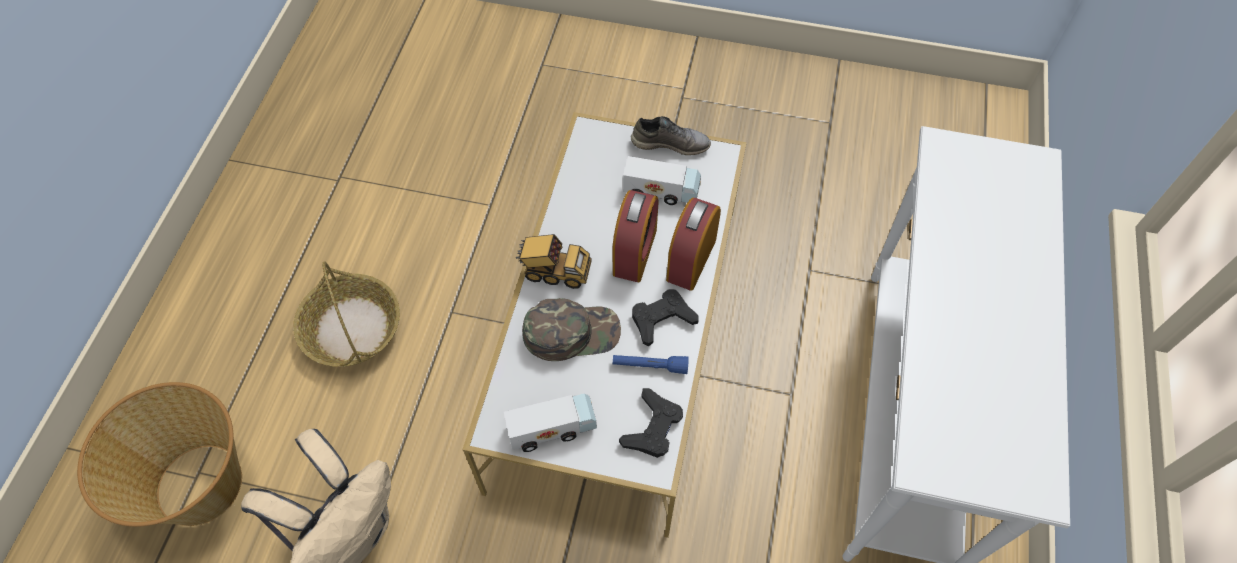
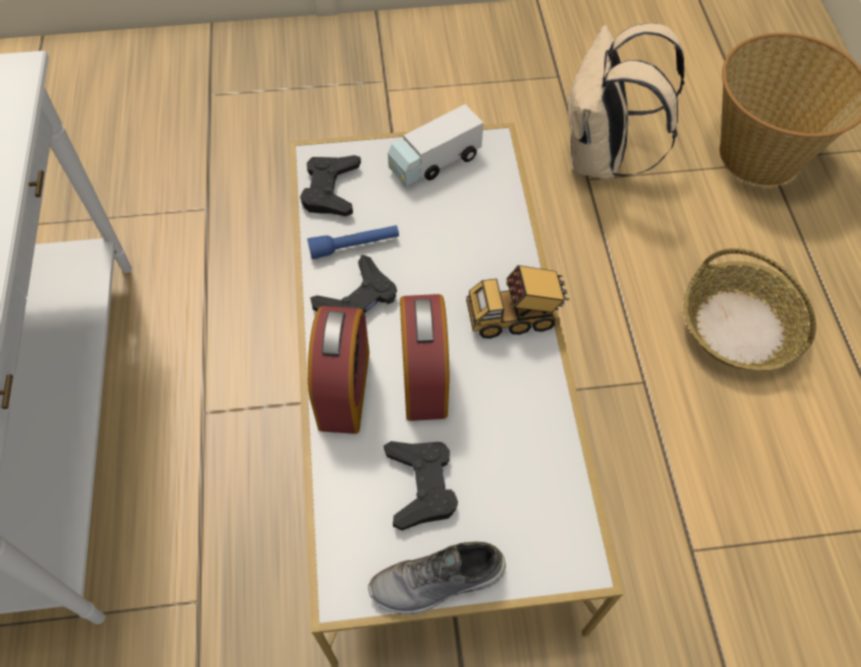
camera: 160 degrees right, 0 degrees up
(571, 332) = (459, 256): green cap -> none
(661, 191) = (421, 485): toy truck -> black game controller

